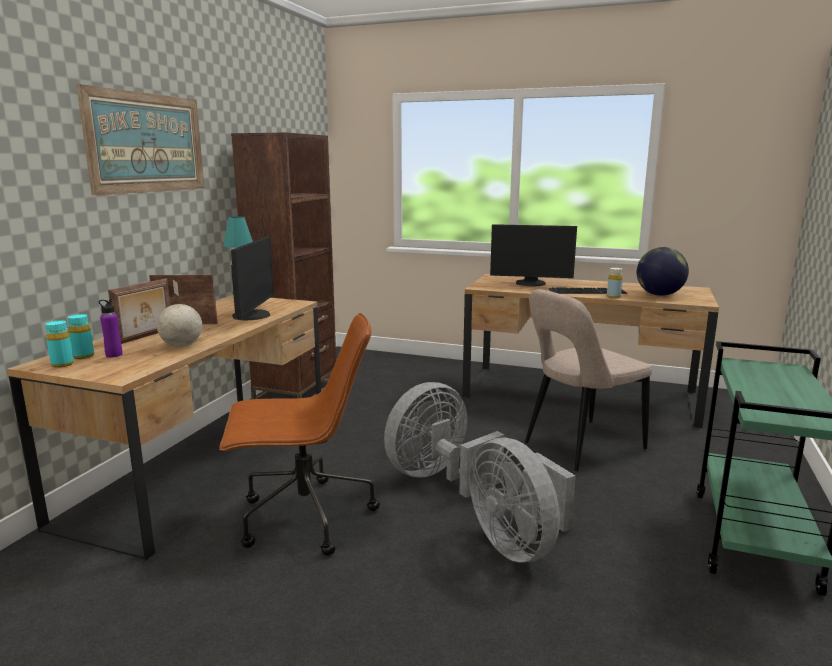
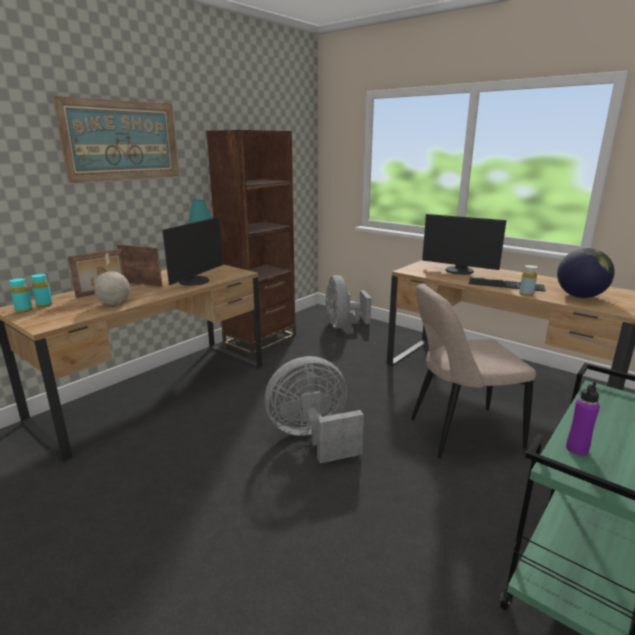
camera: 20 degrees right, 5 degrees up
(114, 355) = (63, 306): purple bottle -> purple bottle (577, 449)
(303, 518) = (187, 452): brown office chair -> none
(518, 544) = (334, 521): grey fan -> grey fan (343, 325)

